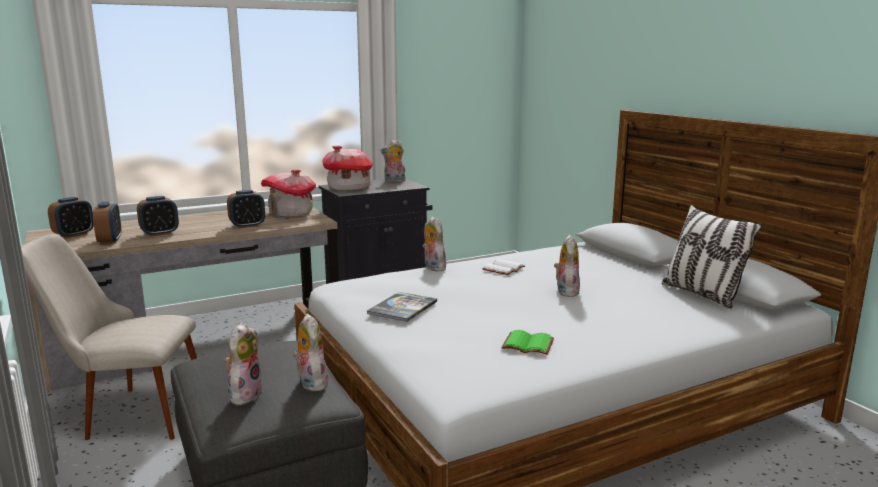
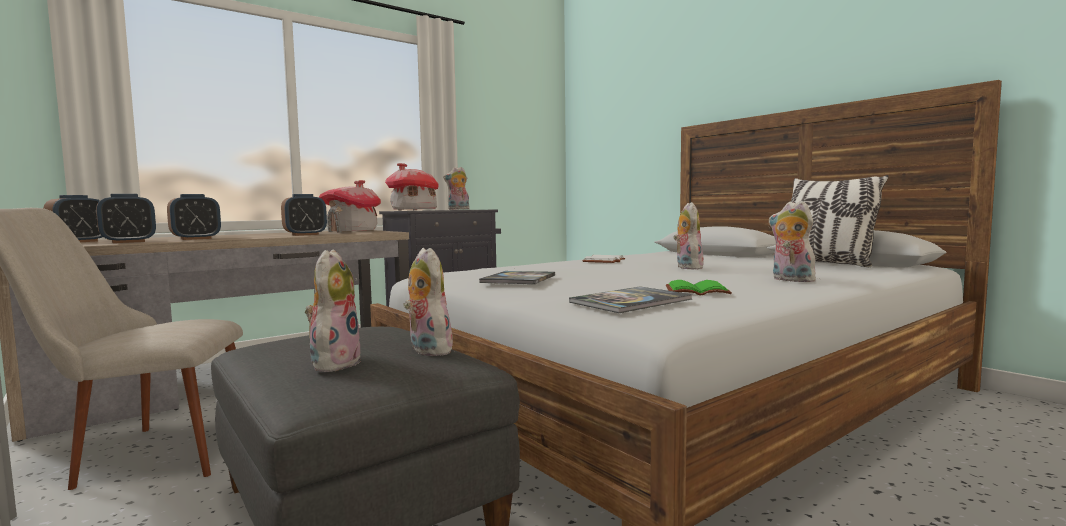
camera: 10 degrees left, 10 degrees down
(110, 241) = (128, 242): alarm clock -> alarm clock turned 75 degrees clockwise
(432, 267) = (526, 264): plush toy -> plush toy (790, 280)
(459, 360) = (630, 301): none -> book

